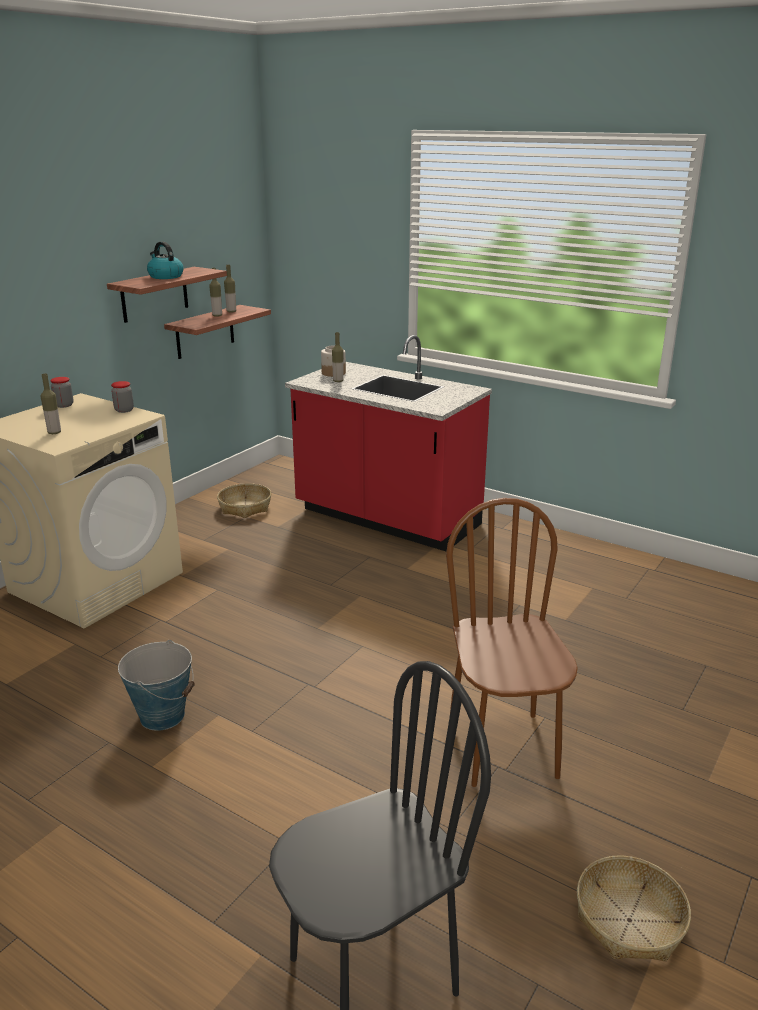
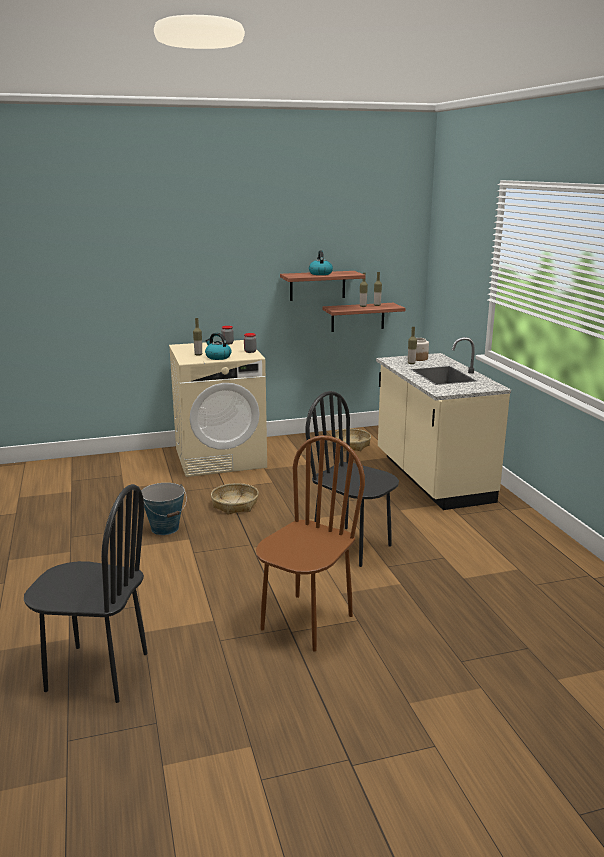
camera: 40 degrees right, 5 degrees down
(93, 429) = (217, 357): none -> kettle
(386, 519) = (431, 478): red counter -> beige counter
(421, 633) = (352, 546): none -> black chair
(629, 921) = (242, 730): basket -> basket (235, 505)

